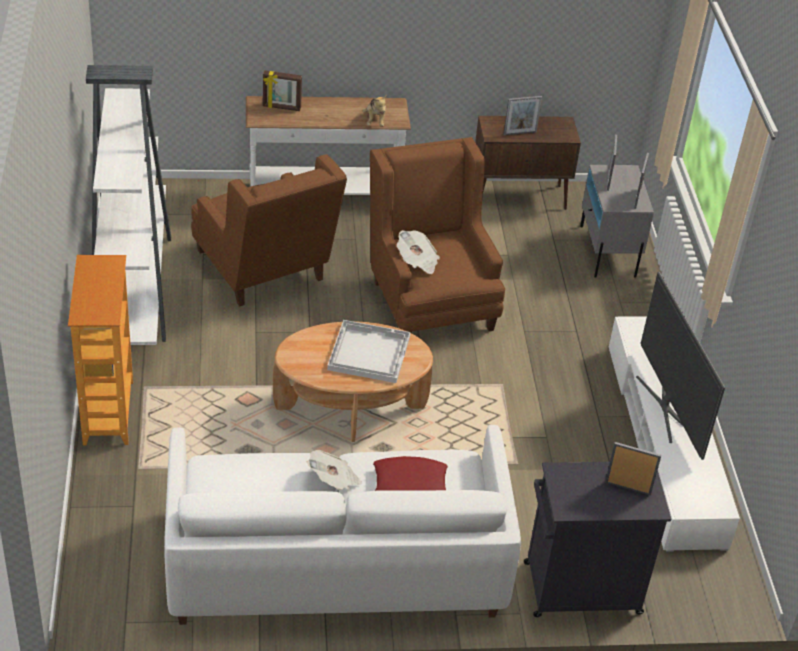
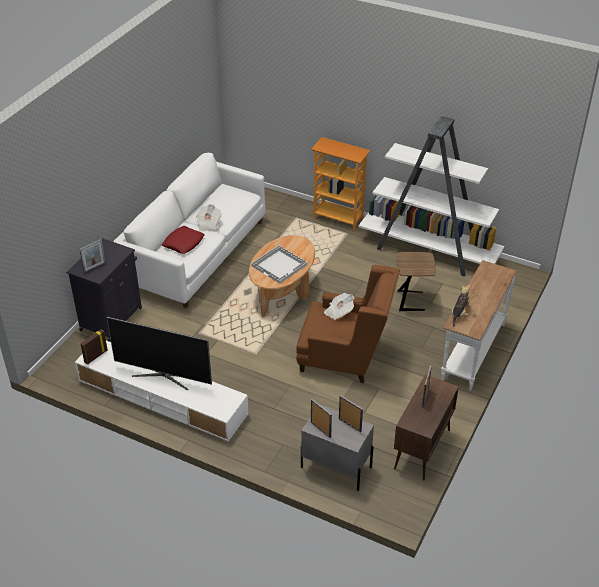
camera: 125 degrees right, 0 degrees up
(265, 272) = (411, 301): brown armchair -> brown side table
(281, 107) = (495, 279): picture frame -> picture frame (95, 356)
(375, 120) = (459, 314): plush toy -> plush toy turned 90 degrees clockwise

